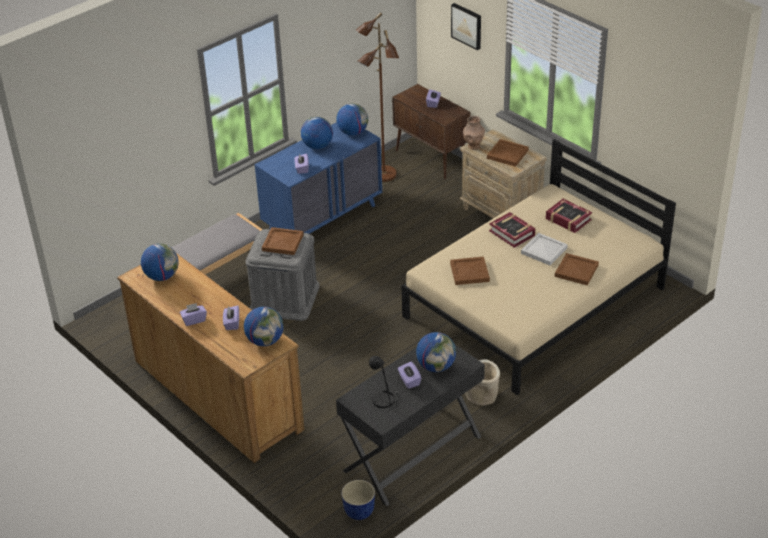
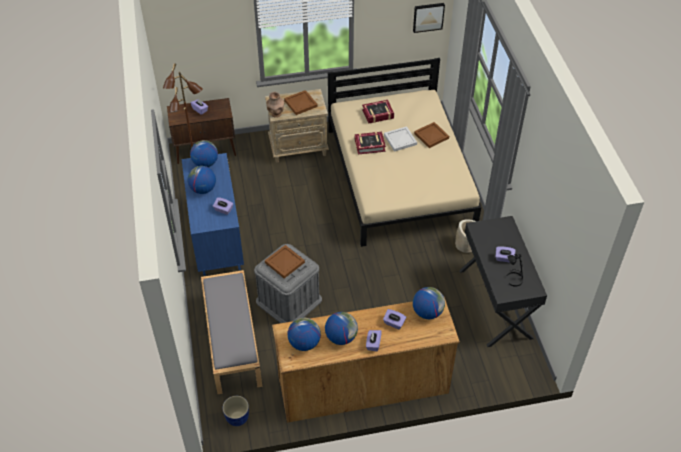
camera: 60 degrees left, 10 degrees up
(359, 511) = (530, 355): planter -> planter (237, 418)
(436, 366) = (499, 239): globe -> globe (341, 337)
(467, 25) = (212, 36): picture -> picture (428, 16)
(470, 272) = (393, 183): brown tray -> none

